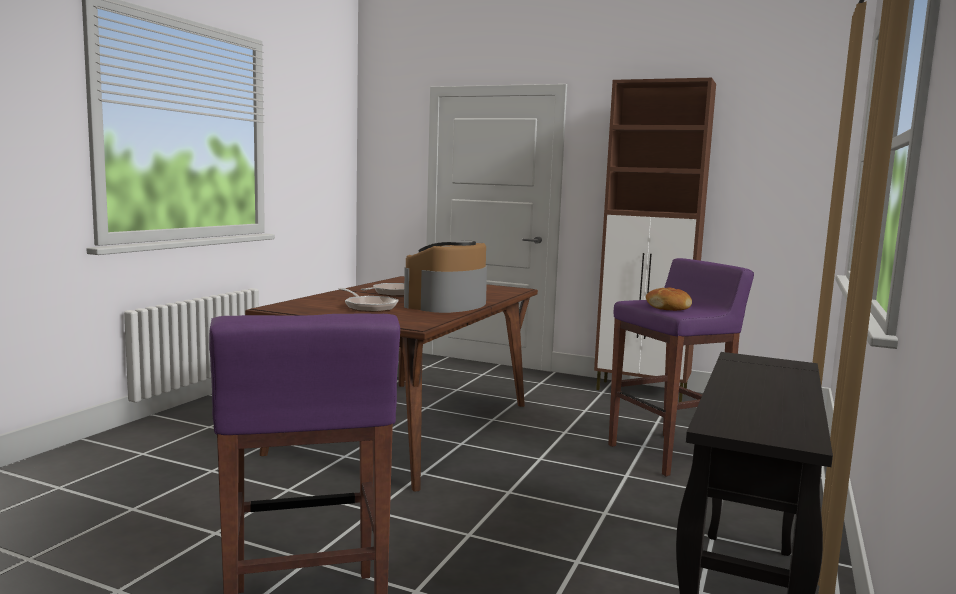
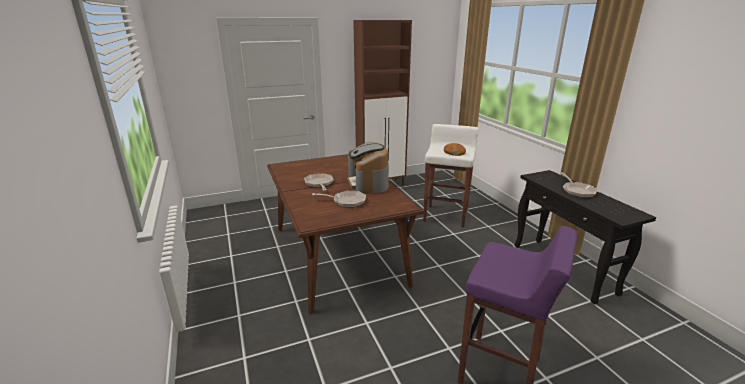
camera: 45 degrees left, 15 degrees up
(668, 454) = (446, 215): purple stool -> white stool
(769, 388) = (577, 191): none -> frying pan

